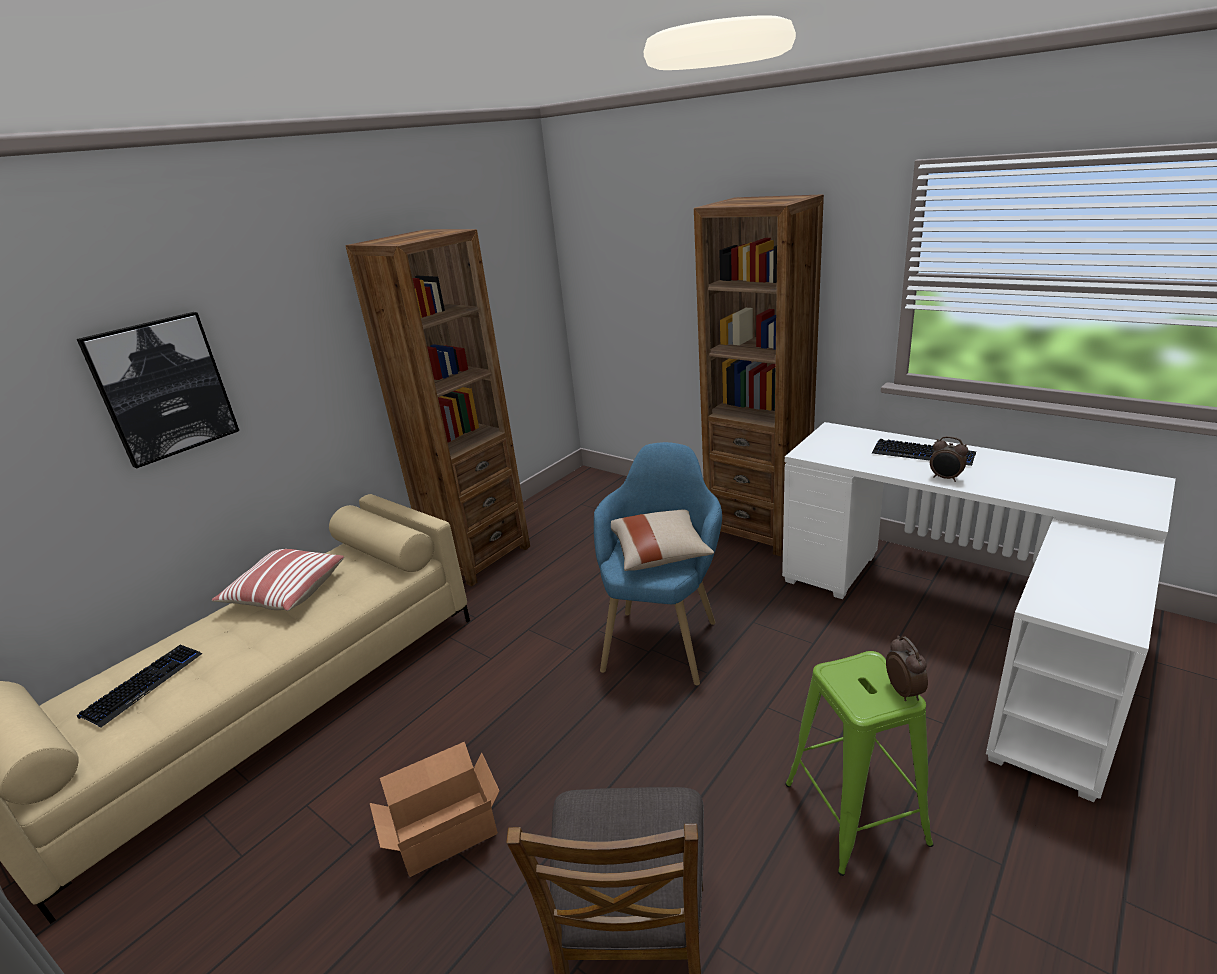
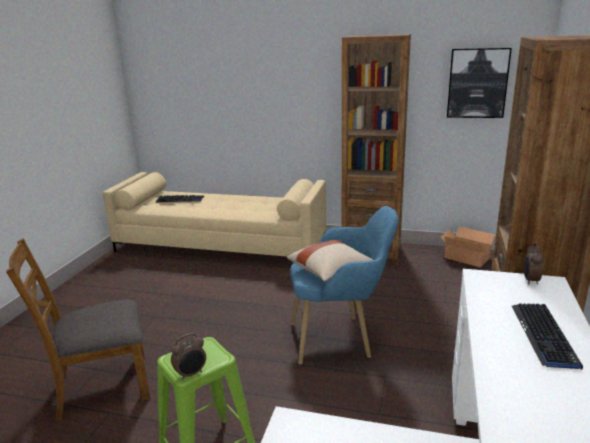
camera: 65 degrees right, 5 degrees down
(163, 388) = (244, 87): picture -> picture (477, 83)
(285, 593) = (250, 200): pillow -> none
(443, 830) = (165, 311): cardboard box -> cardboard box (466, 257)
(945, 478) = (494, 351): alarm clock -> alarm clock (530, 280)

